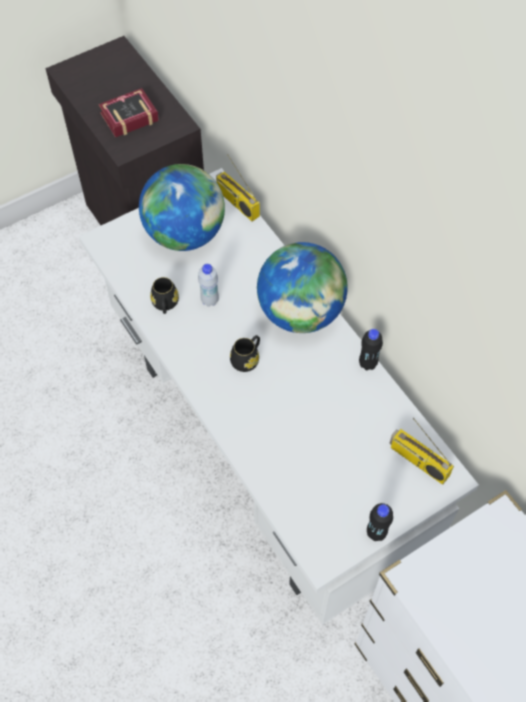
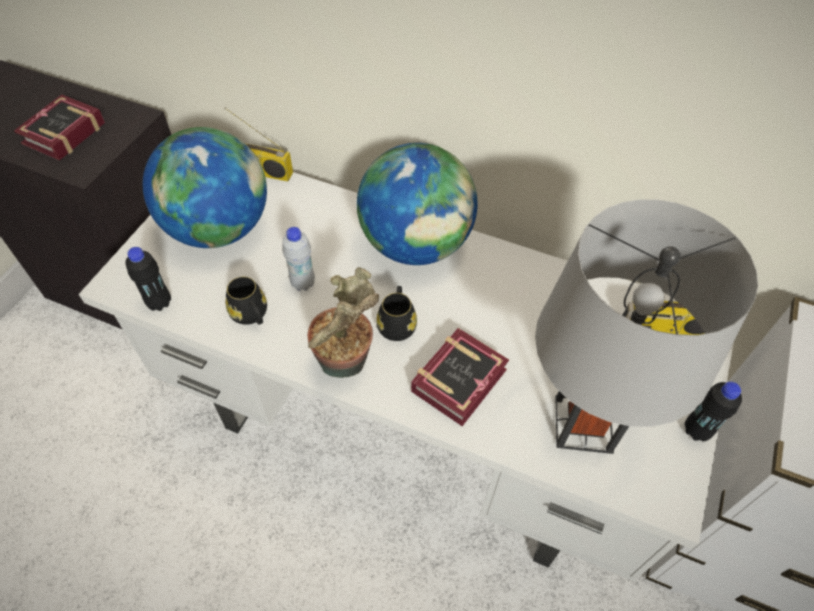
camera: 35 degrees left, 5 degrees down
(196, 369) = (346, 367): none -> potted plant
(259, 416) = (463, 379): none -> book
(309, 485) = (583, 424): none -> grey table lamp
(367, 363) = (528, 258): black bottle -> black bottle (159, 303)

